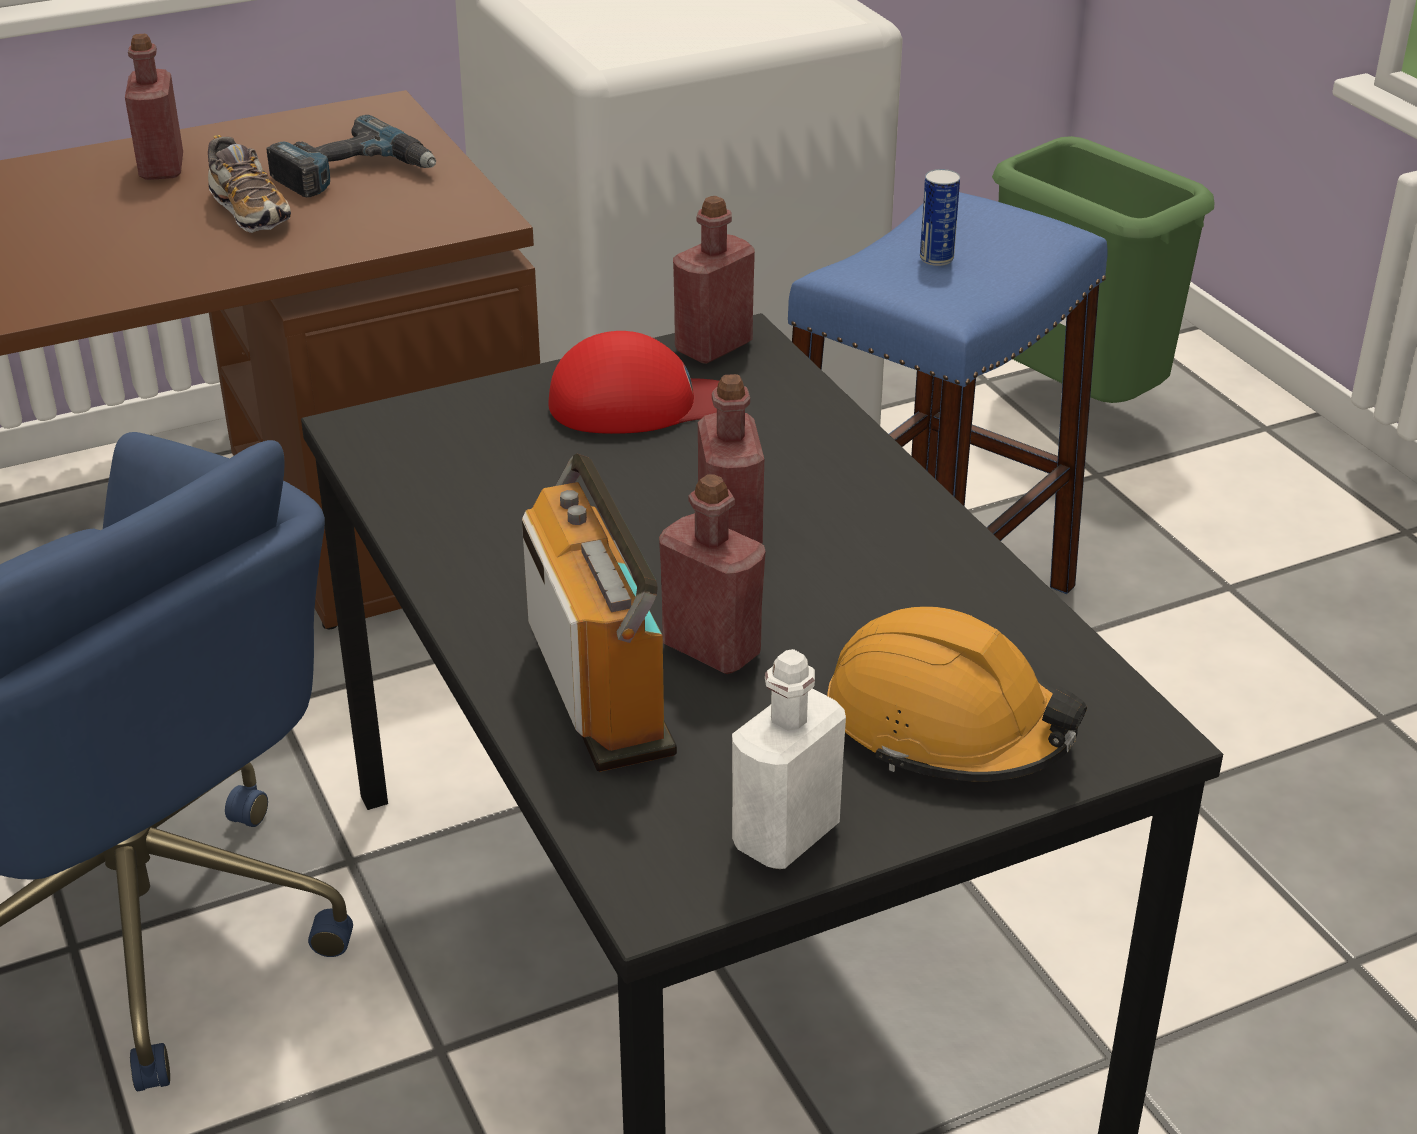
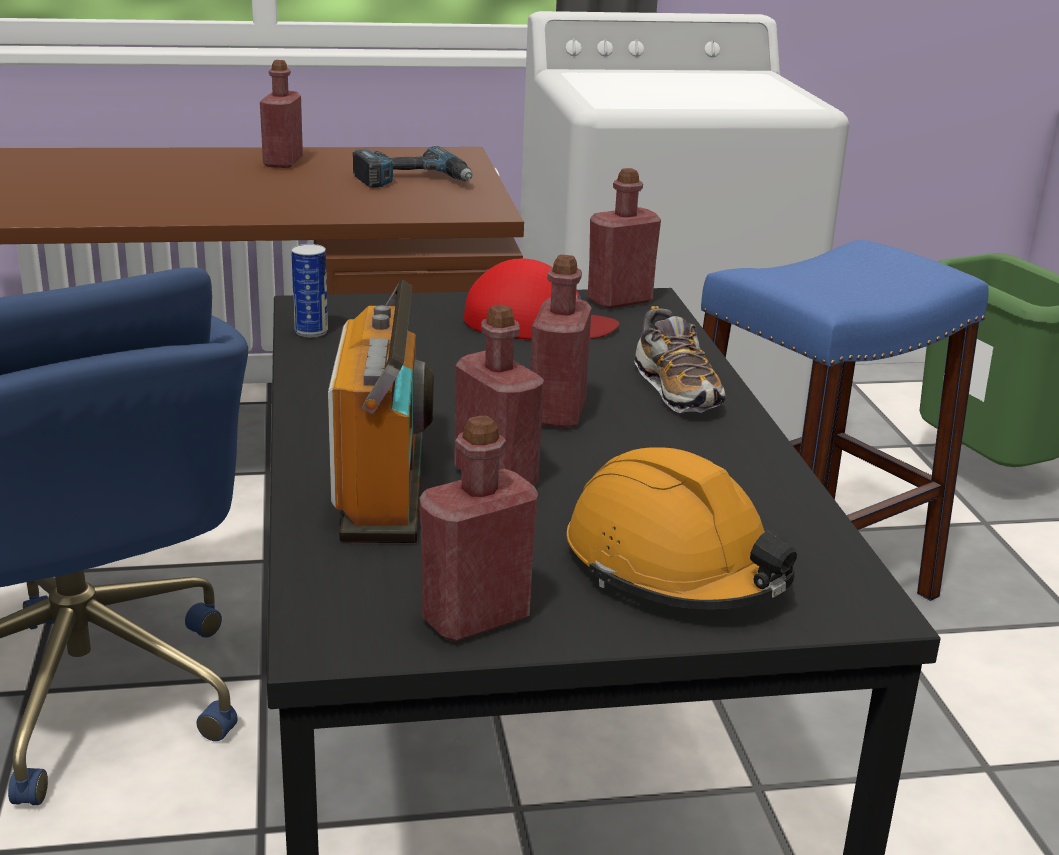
camera: 15 degrees right, 10 degrees down
(250, 211) = (325, 189): shoe -> shoe (676, 390)
(785, 835) = (476, 618): white bottle -> red bottle
(936, 259) = (834, 275): can -> can (311, 332)

